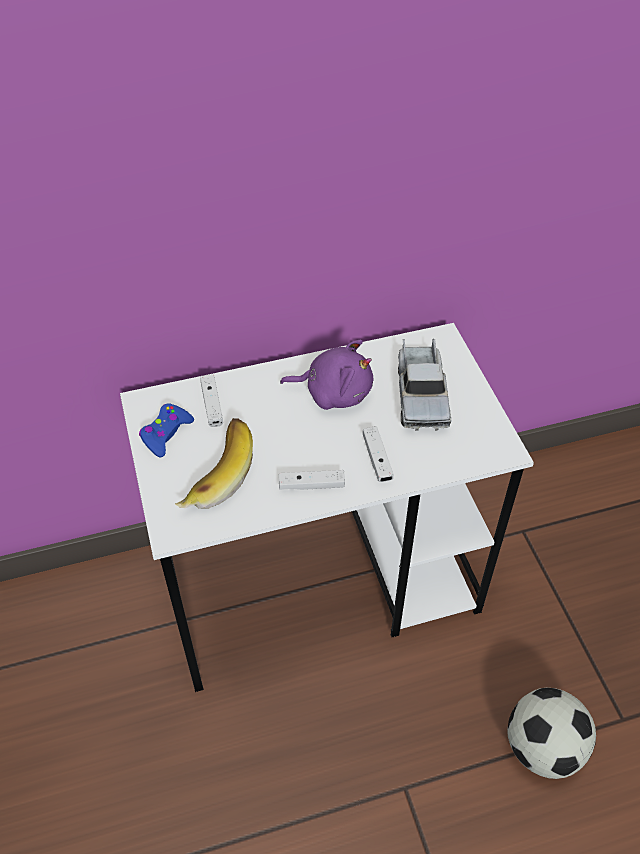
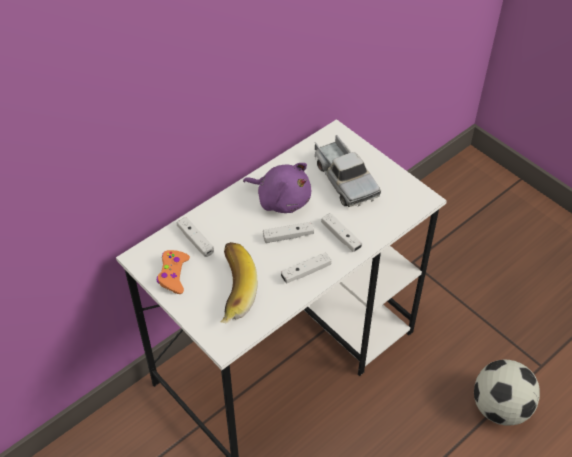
camera: 25 degrees left, 0 degrees up
(166, 434) = (173, 275): blue game controller -> orange game controller
(316, 437) = (288, 236): none -> white game controller
(334, 392) = (281, 199): purple plush toy -> purple plush toy turned 45 degrees clockwise

